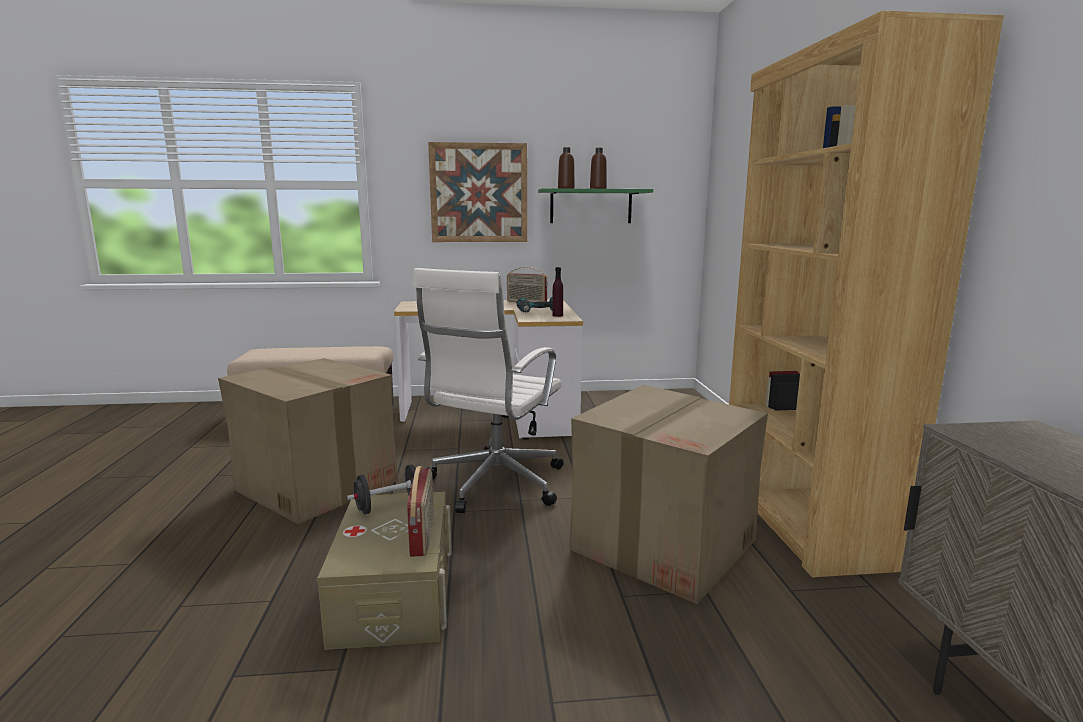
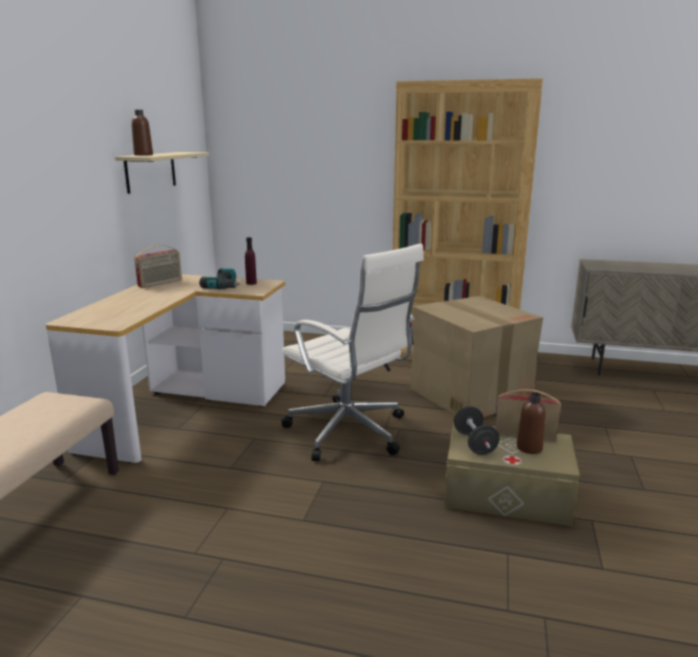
camera: 70 degrees left, 5 degrees up
(316, 484) = (282, 528): cardboard box -> none
(479, 193) = (69, 165): picture -> none
(591, 206) = (150, 171): green shelf -> beige shelf
(598, 189) = (163, 153): brown bottle -> brown bottle (529, 448)

